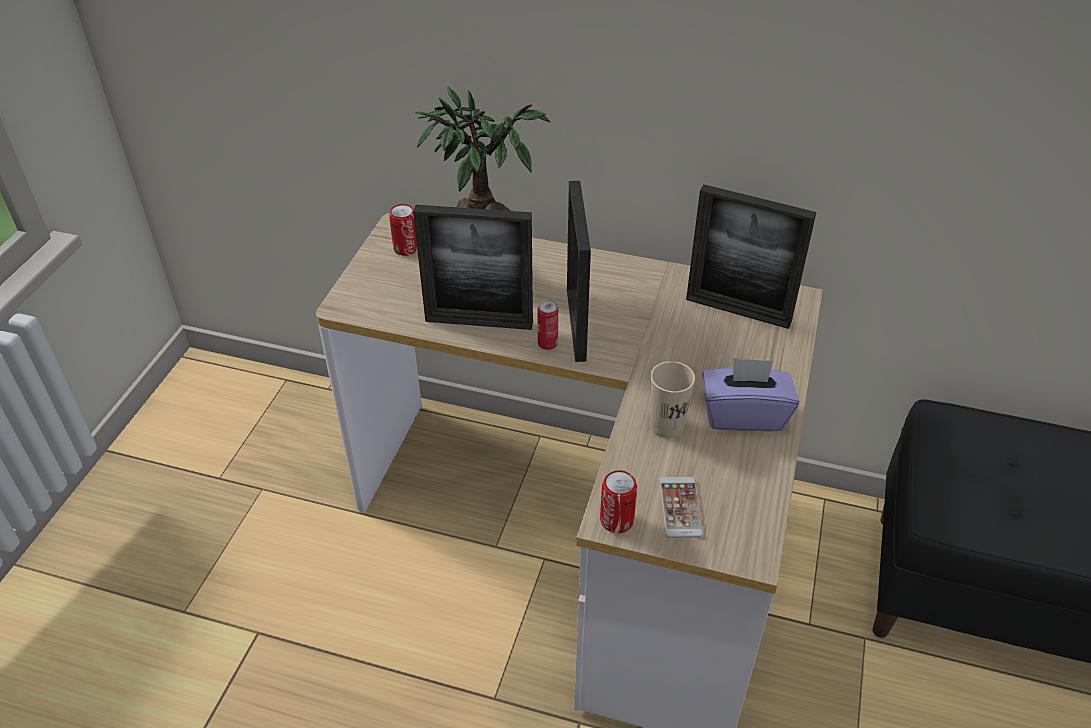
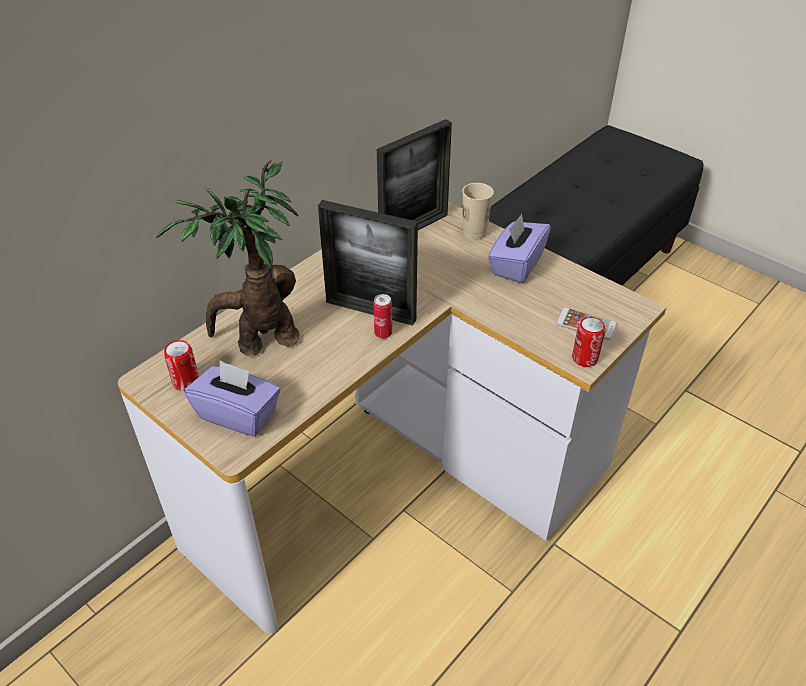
camera: 65 degrees left, 0 degrees up
(386, 292) = (238, 414): none -> purple tissue box
(479, 322) = (326, 364): picture frame -> none
(666, 426) = (507, 303): beige cup -> beige cup (474, 232)

